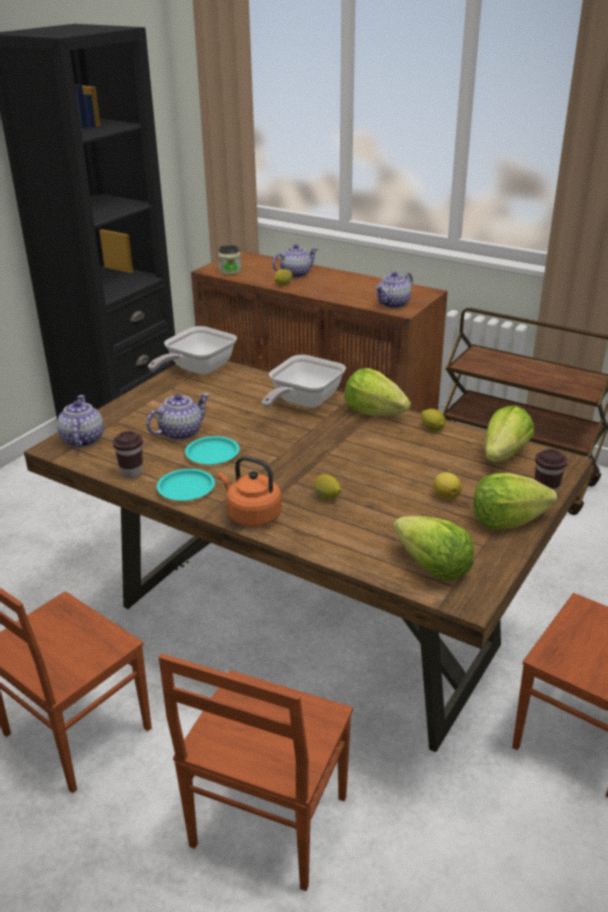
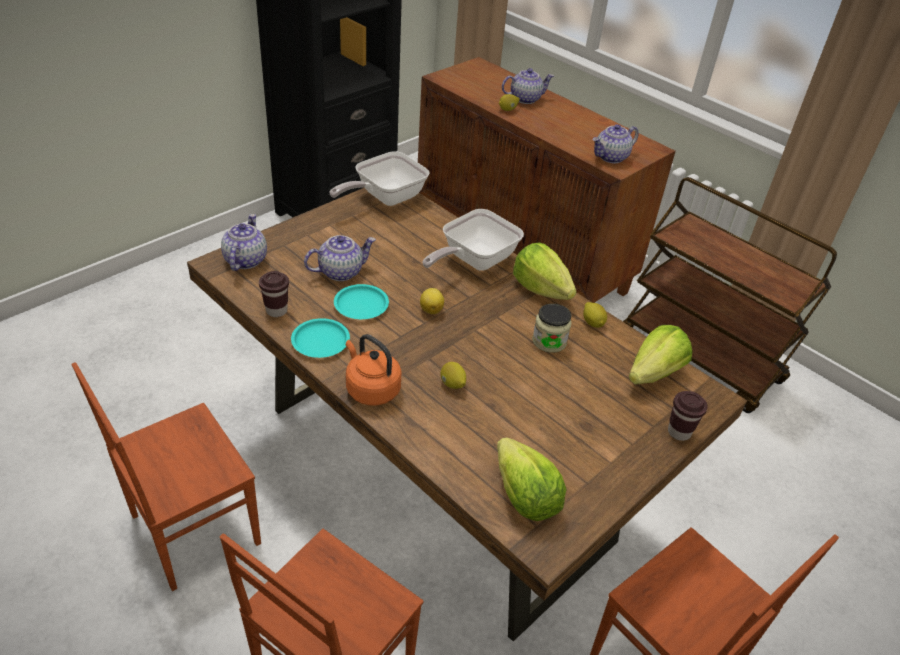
camera: 10 degrees right, 10 degrees up
(230, 271) = (460, 83): jar -> jar (549, 341)
(446, 496) = (573, 411): lemon -> lemon (431, 309)
(507, 521) = (624, 458): lettuce -> none

